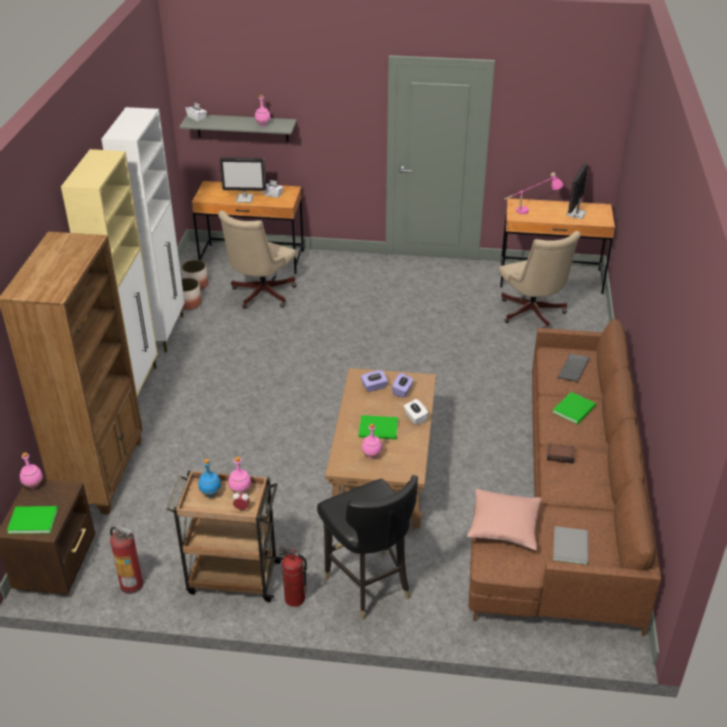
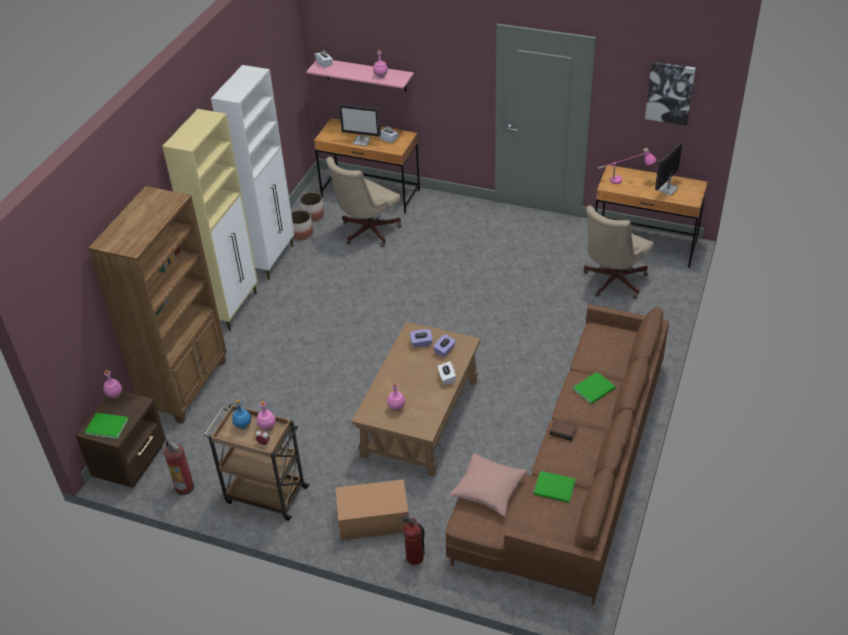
camera: 15 degrees right, 5 degrees up
(242, 127) = (366, 75): grey shelf -> pink shelf
(294, 599) = (309, 521): fire extinguisher -> fire extinguisher (414, 558)
(368, 585) = (373, 519): black chair -> cardboard box
(379, 429) = (411, 384): green book -> green book (555, 489)
(533, 315) = (612, 282): beige office chair -> beige office chair turned 45 degrees clockwise
(571, 545) = (540, 517): grey book -> none
(572, 113) = (670, 92): none -> picture
(574, 369) = (610, 349): keyboard -> none

